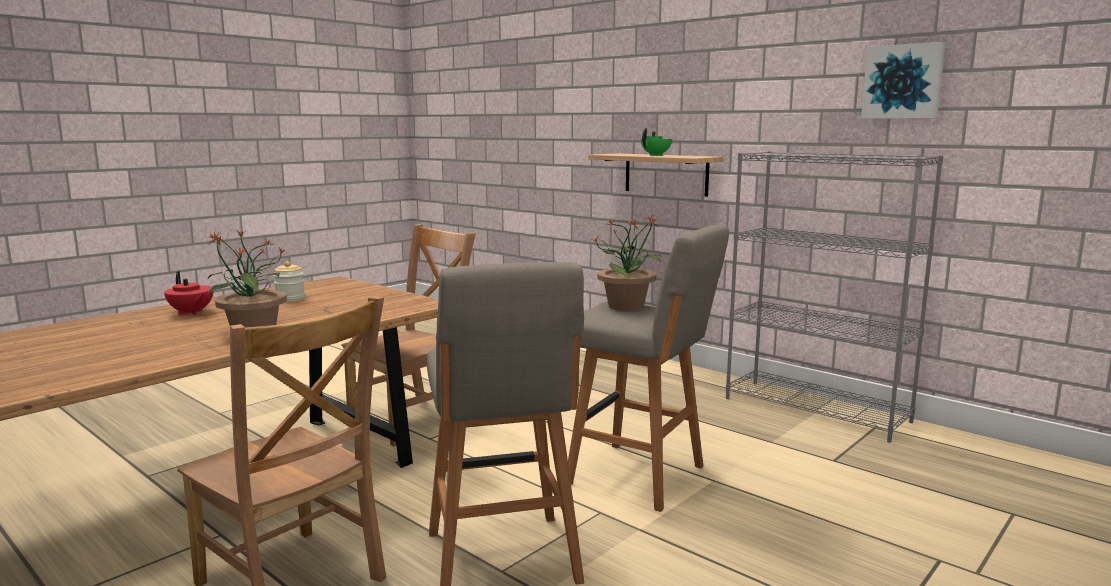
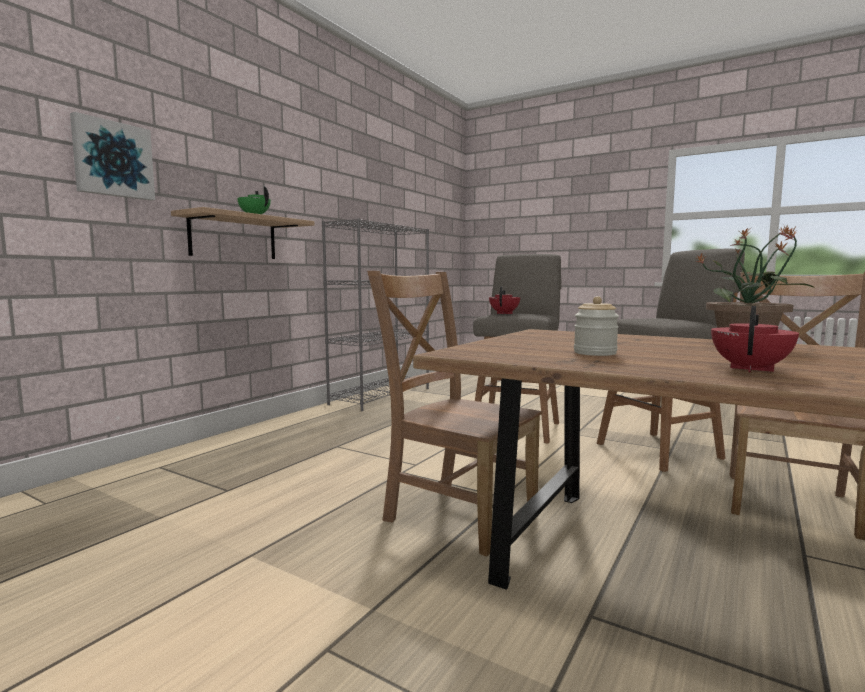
camera: 100 degrees left, 5 degrees down
(627, 306) = (504, 313): potted plant -> red teapot
(903, 82) = (373, 185): picture -> picture (112, 159)

